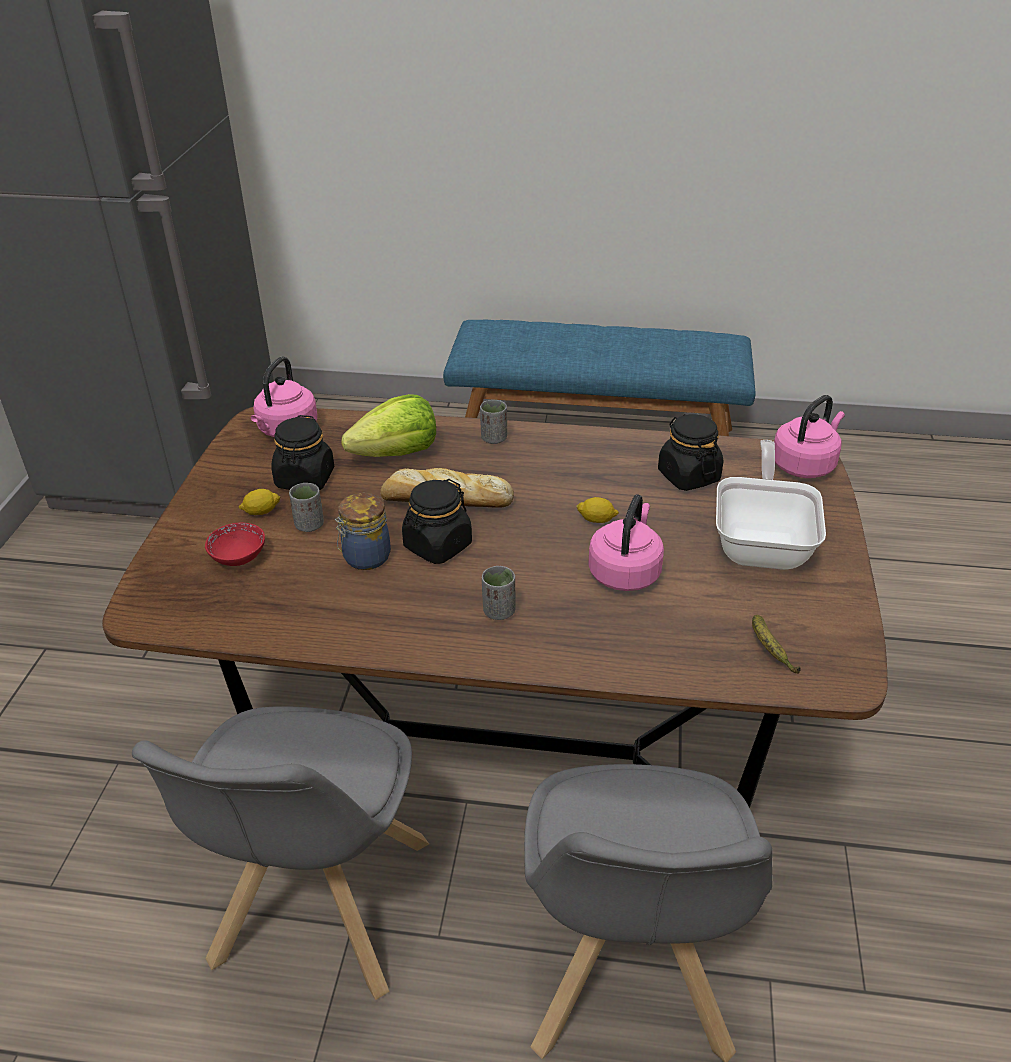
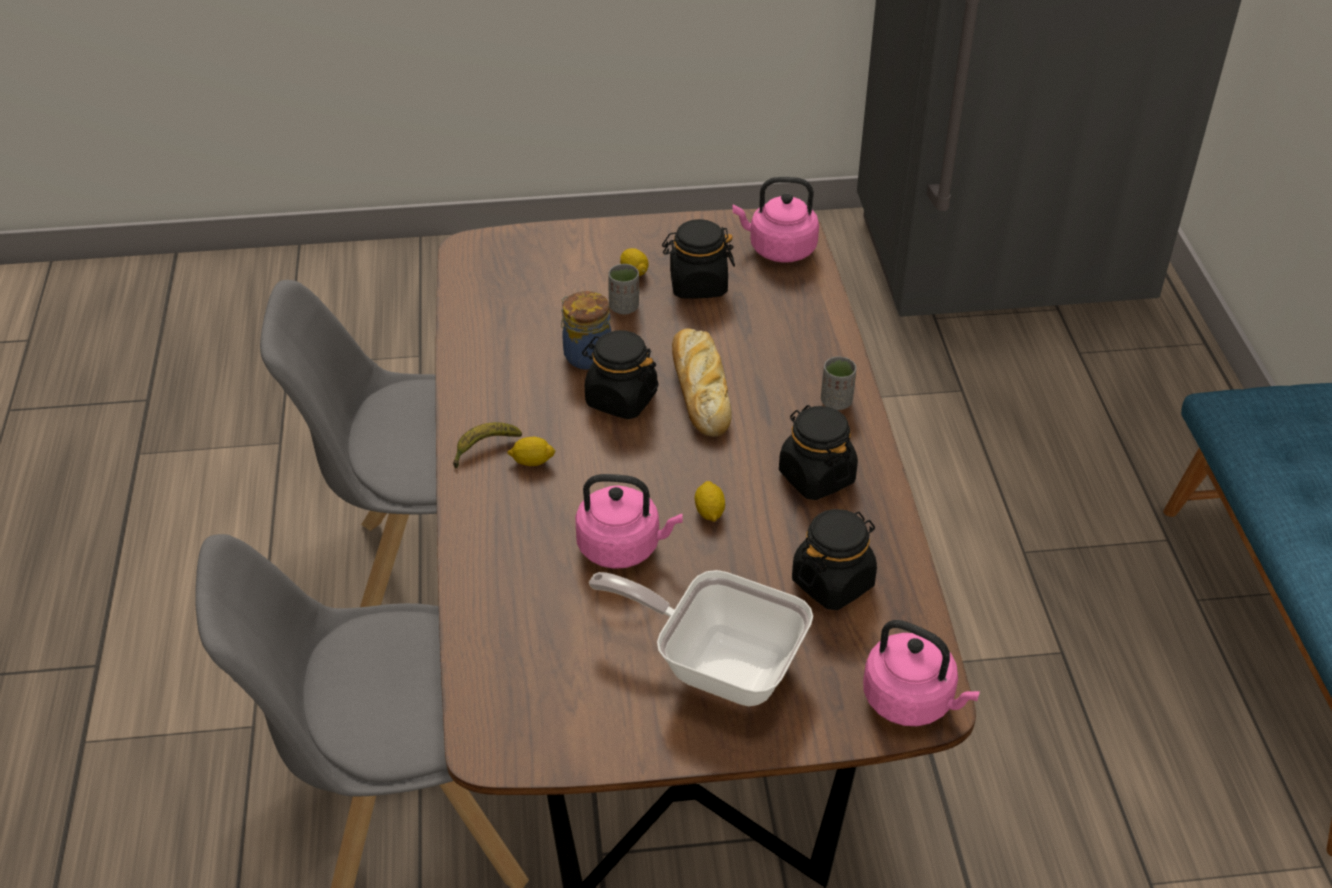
camera: 75 degrees right, 5 degrees up
(238, 557) = (562, 278): red bowl -> none
(397, 454) = (771, 335): lettuce -> none
(499, 611) = (532, 461): grey cup -> lemon
(574, 463) = (816, 476): none -> black jar
(763, 543) = (718, 664): frying pan -> frying pan turned 150 degrees counterclockwise
(769, 650) = (525, 678): banana -> banana (484, 449)

